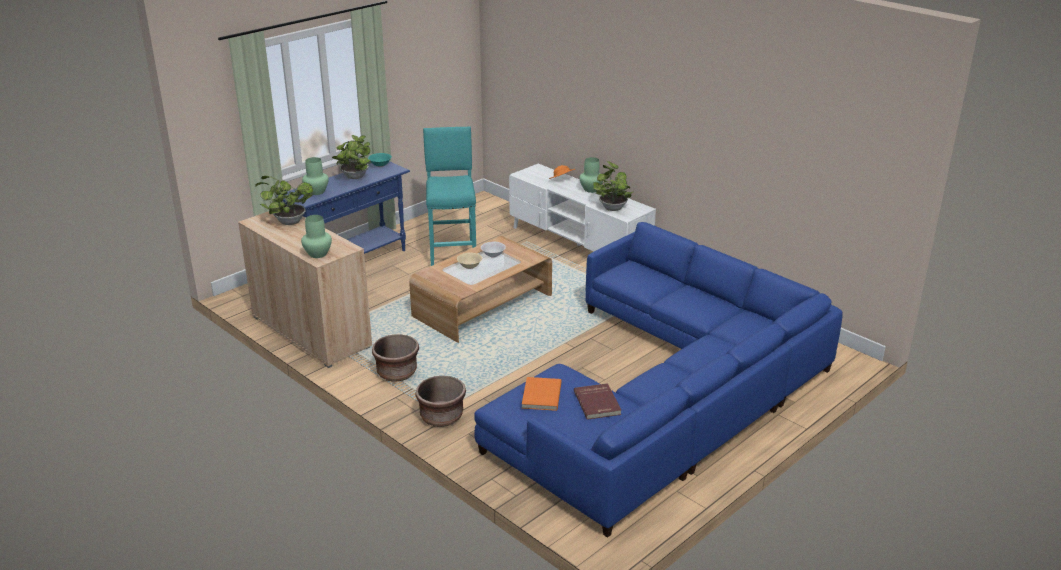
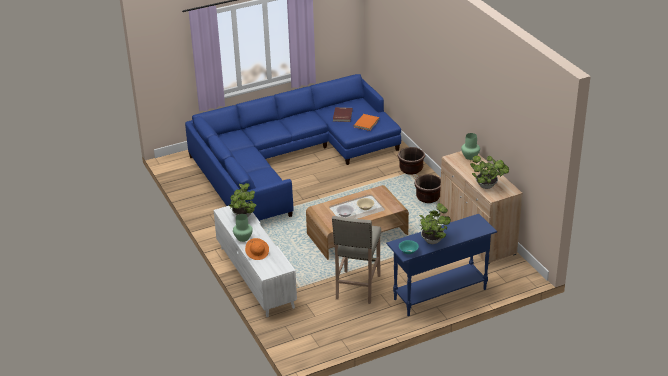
camera: 160 degrees left, 5 degrees up
(316, 192) = (465, 228): green vase -> none
(453, 253) = (357, 288): turquoise stool -> beige stool

